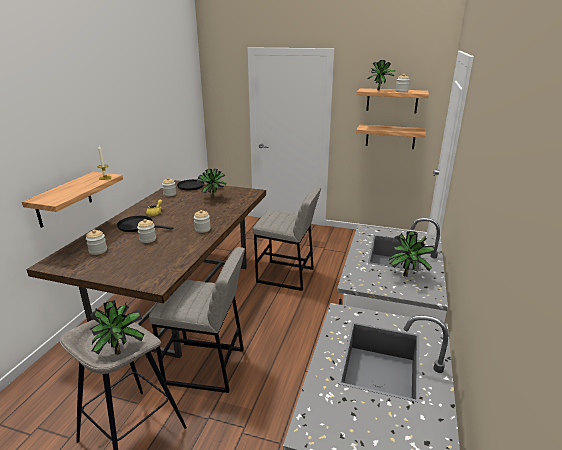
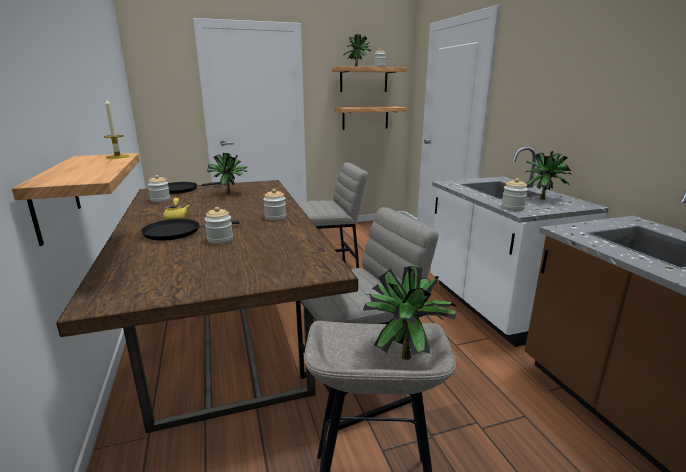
camera: 35 degrees left, 5 degrees down
(98, 251) = (163, 267): jar -> jar (512, 208)

